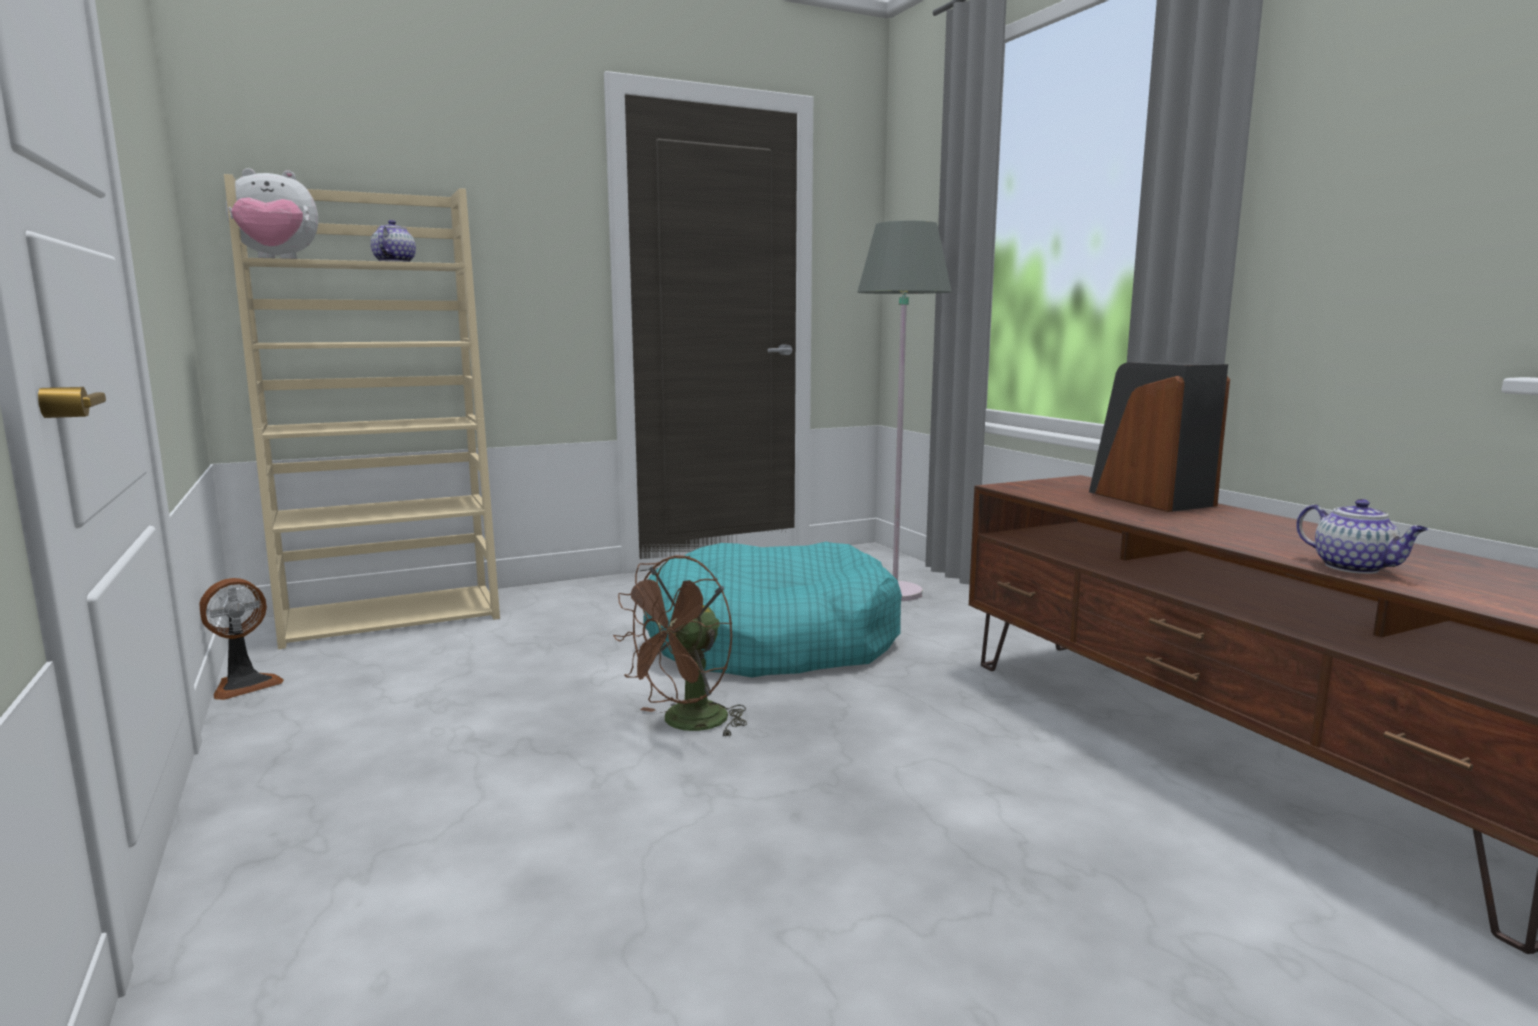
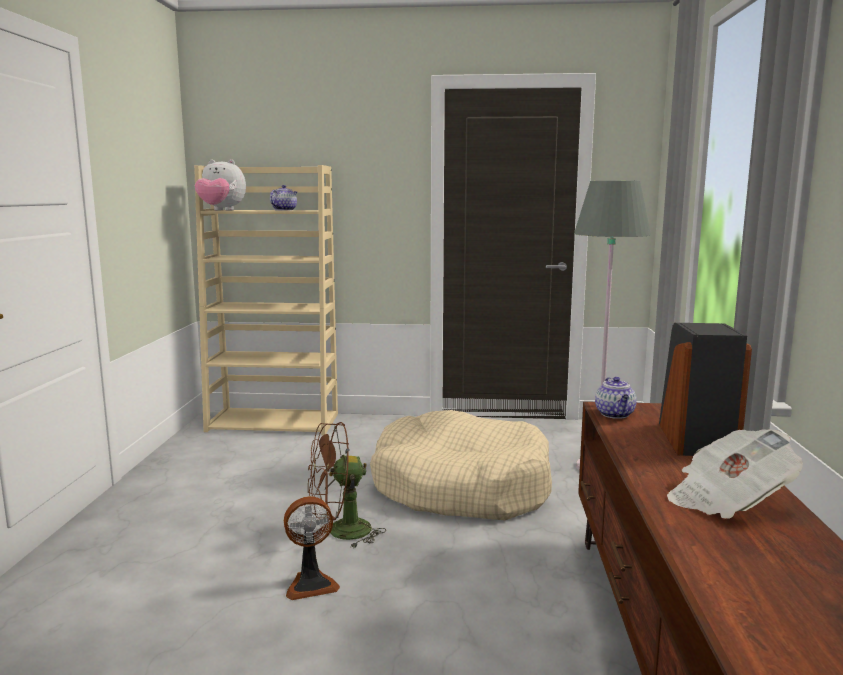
camera: 30 degrees right, 0 degrees up
(244, 685) = (168, 450): fan -> fan (311, 584)
(771, 641) = (461, 487): turquoise dog bed -> beige dog bed
(1290, 535) = (727, 501): none -> newspaper
(1355, 568) = (699, 545): teapot -> teapot (615, 414)

